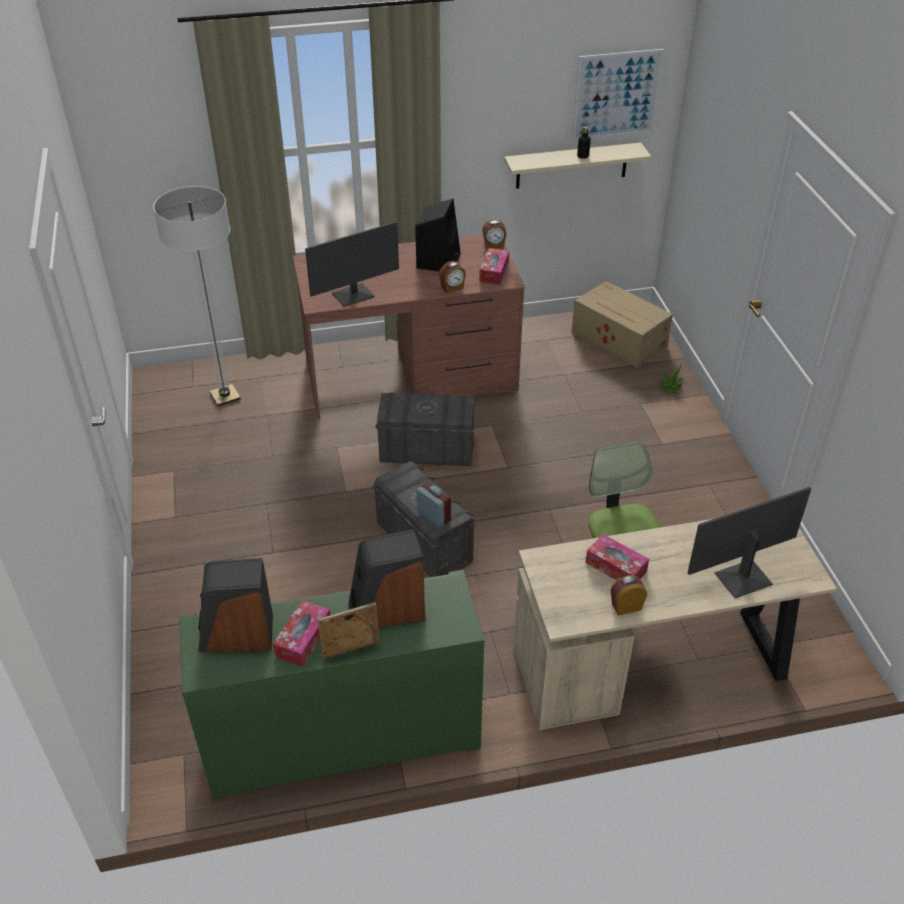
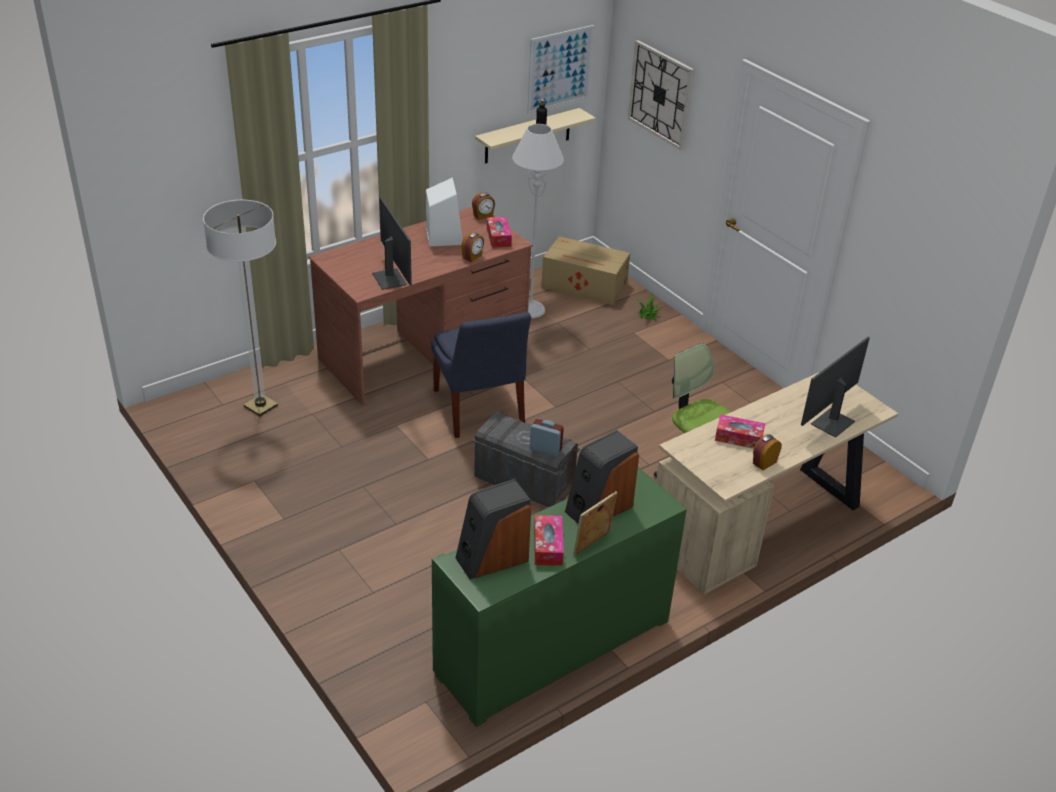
camera: 25 degrees left, 5 degrees down
(354, 295) = (390, 279): monitor -> monitor turned 60 degrees counterclockwise
(426, 451) = (478, 410): grey storage box -> blue chair
(438, 260) = (444, 236): black speaker -> white speaker
(545, 354) = (530, 309): none -> grey floor lamp
(717, 140) = (660, 94): none -> wall clock

